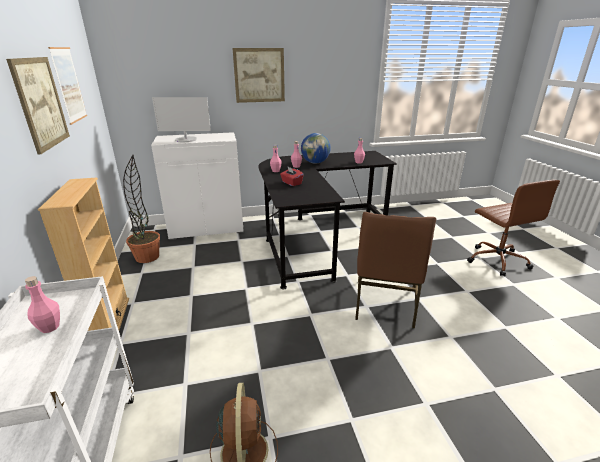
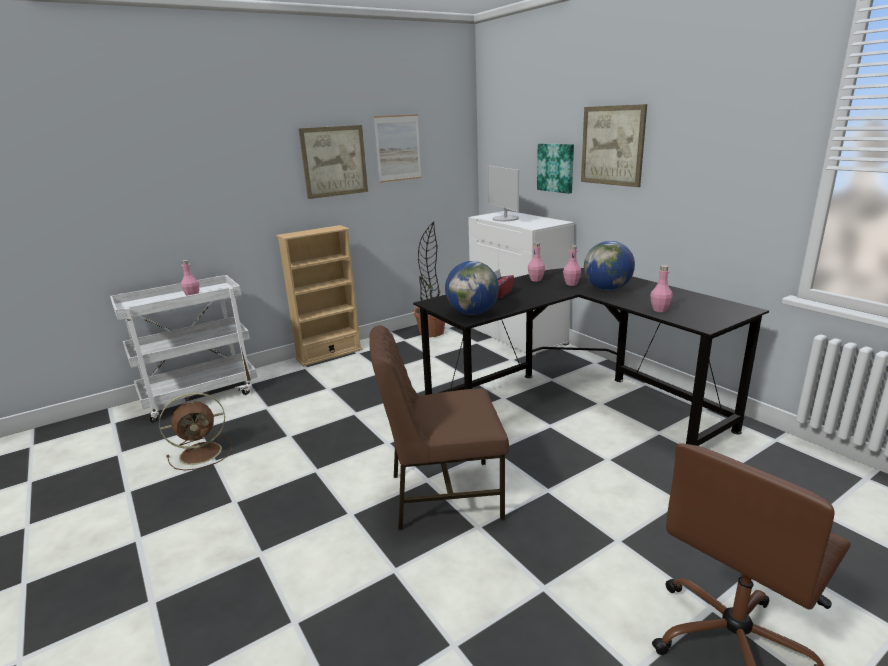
camera: 70 degrees right, 5 degrees down
(208, 94) = (556, 167): none -> picture
(321, 195) = (472, 313): none -> globe

